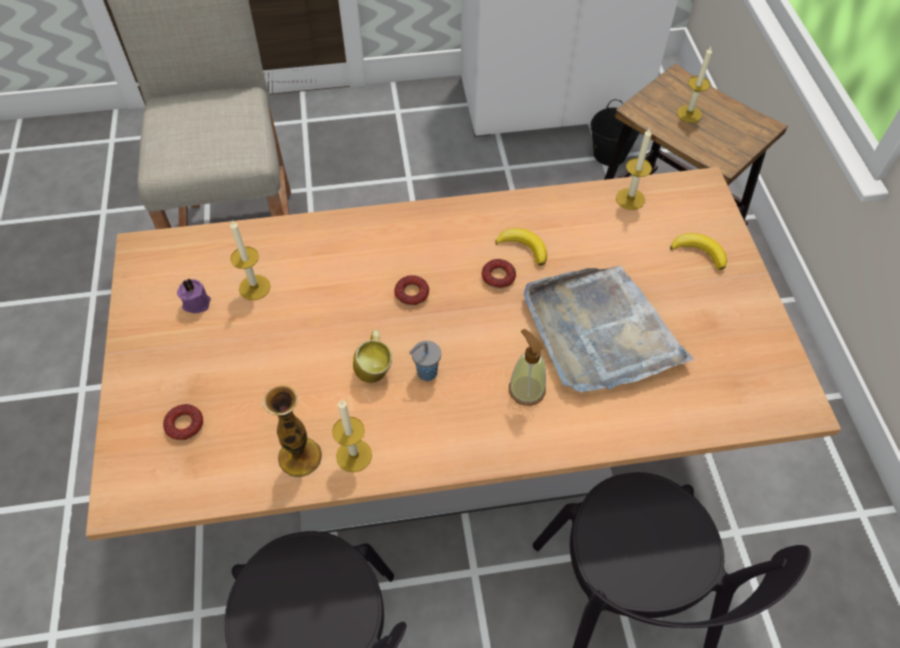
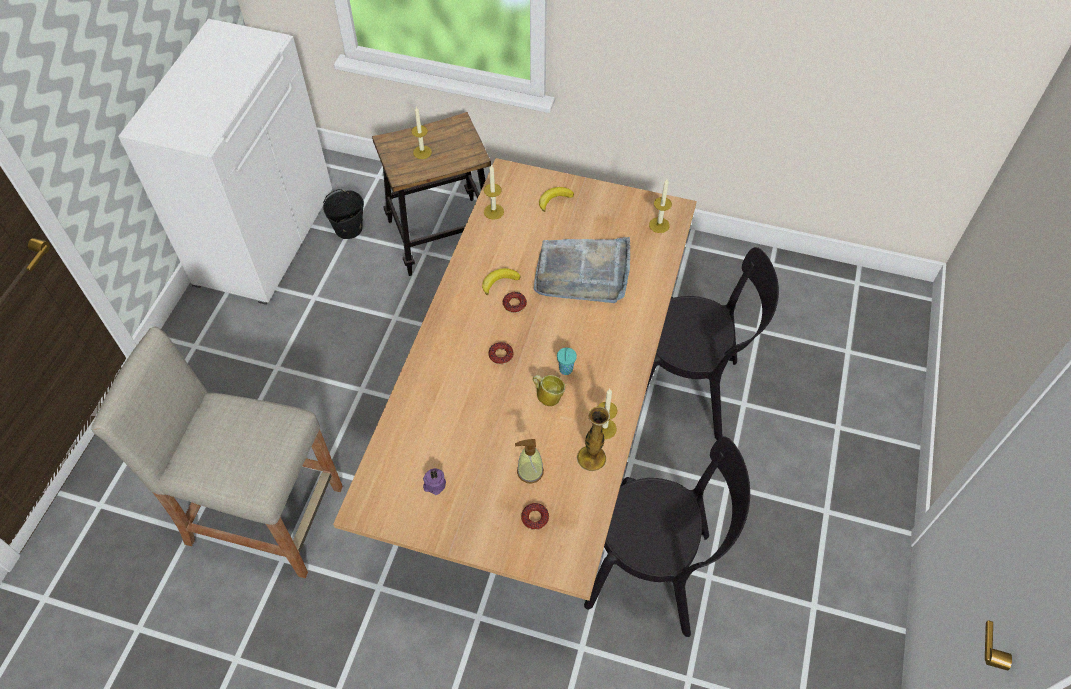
camera: 65 degrees left, 0 degrees up
(254, 287) = (442, 444): candle -> candle (659, 225)
(425, 373) = (566, 370): grey cup -> turquoise cup
(526, 389) = (603, 324): soap dispenser -> soap dispenser (529, 471)

